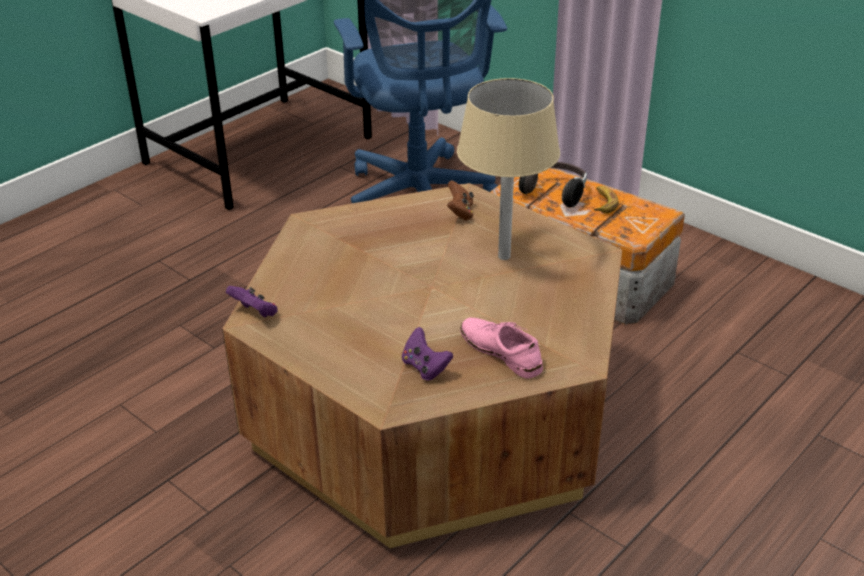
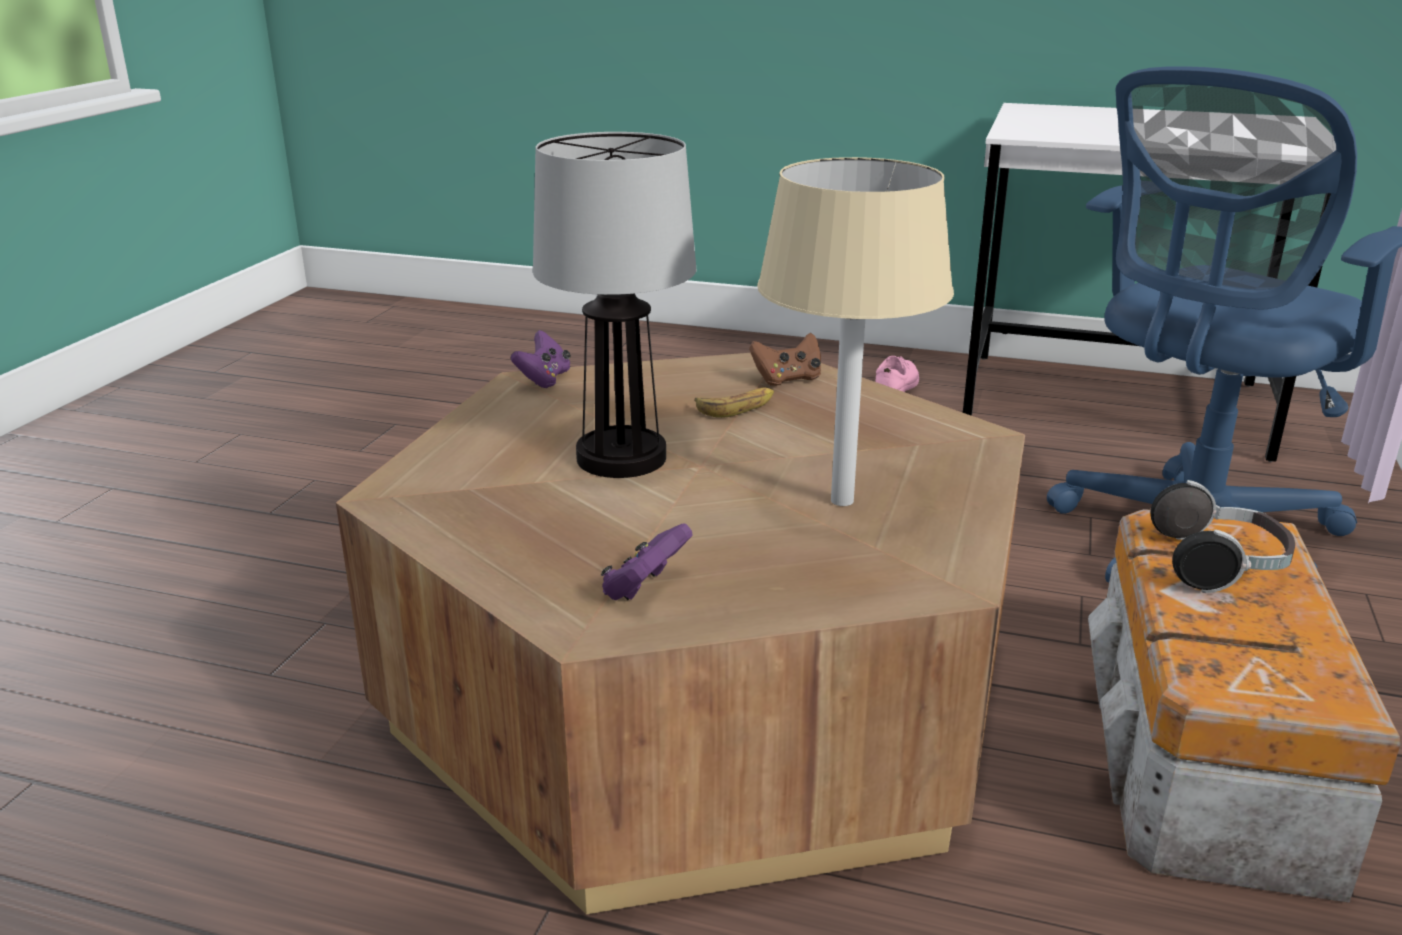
camera: 65 degrees right, 10 degrees down
(401, 311) = (619, 457): none -> table lamp
(425, 367) = (492, 501): purple game controller -> purple game controller (645, 588)
(460, 212) = (926, 444): brown game controller -> brown game controller (787, 379)
(501, 352) = (570, 550): pink shoe -> pink shoe (897, 386)
(603, 203) = (1265, 621): banana -> banana (737, 407)

